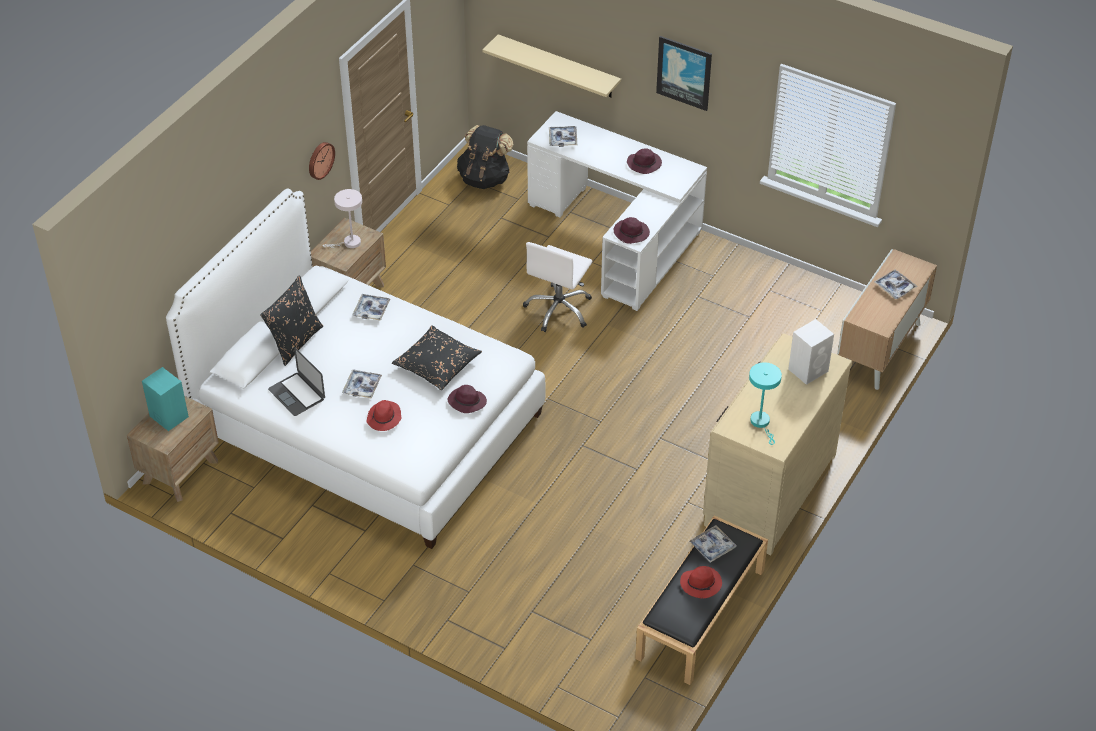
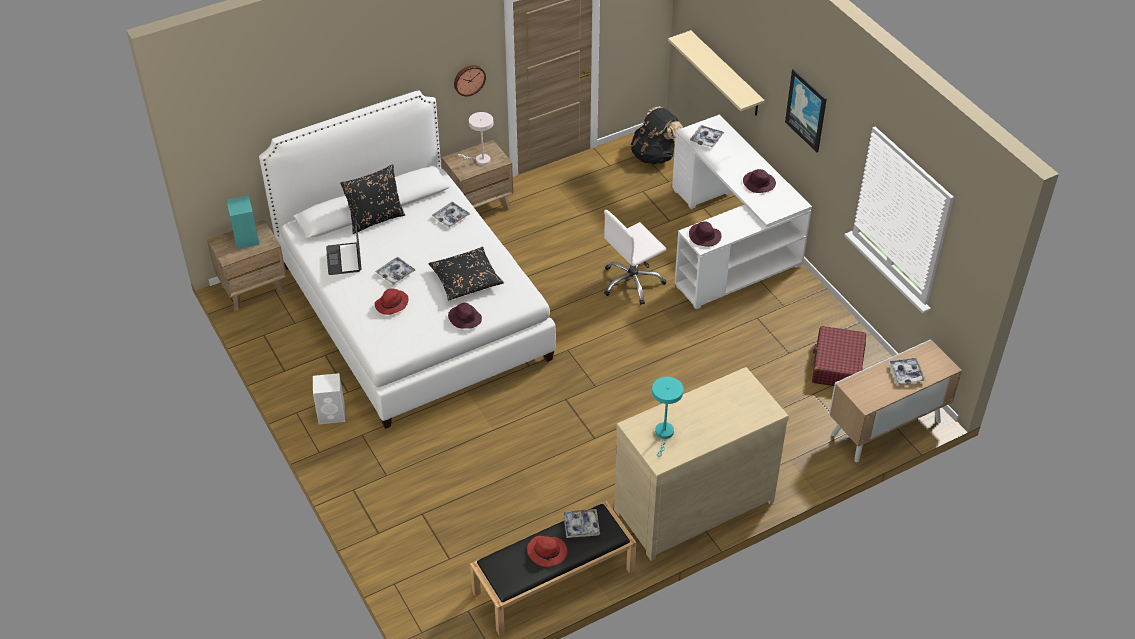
camera: 30 degrees right, 0 degrees up
(799, 310) = (837, 365): none -> red suitcase
(809, 370) = (743, 407): white speaker -> white speaker (332, 414)

